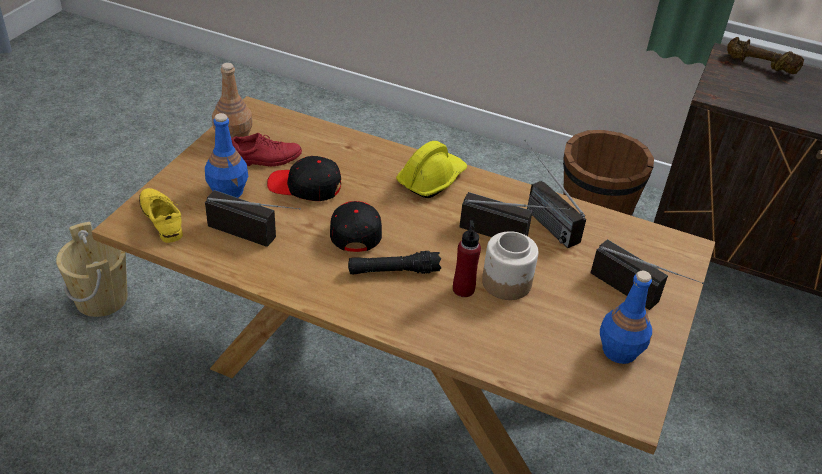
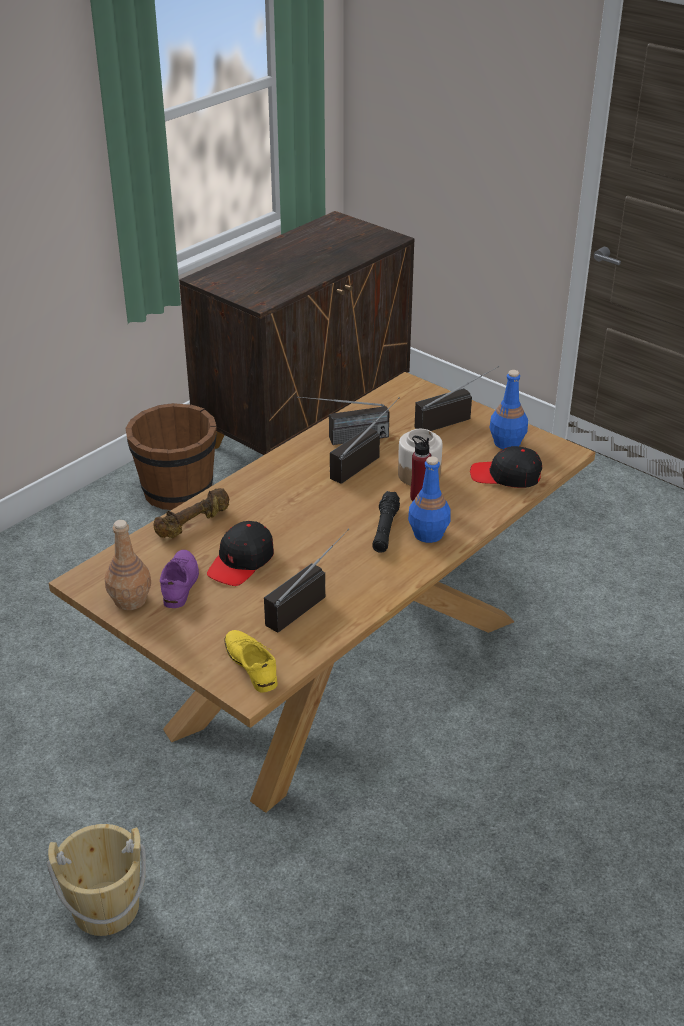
camera: 70 degrees left, 5 degrees down
(161, 218) = (251, 664): yellow shoe -> yellow shoe turned 75 degrees clockwise
(228, 191) = (225, 613): blue bottle -> blue bottle (428, 534)
(264, 158) = (180, 583): red shoe -> purple shoe
(355, 229) = (320, 541): black cap -> black cap (506, 476)
(431, 179) = (266, 485): yellow hard hat -> none
(760, 66) = (229, 271): brown dumbbell -> brown dumbbell (193, 524)

